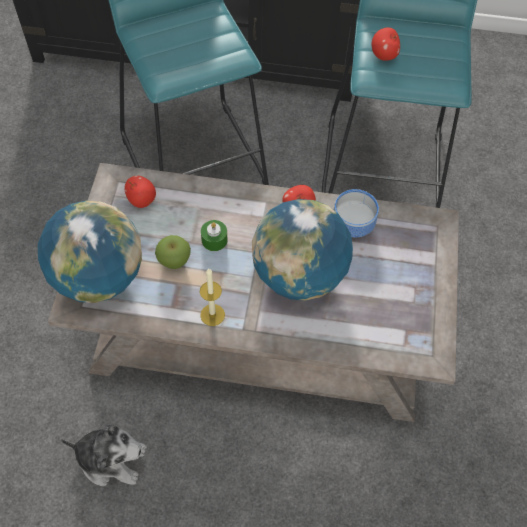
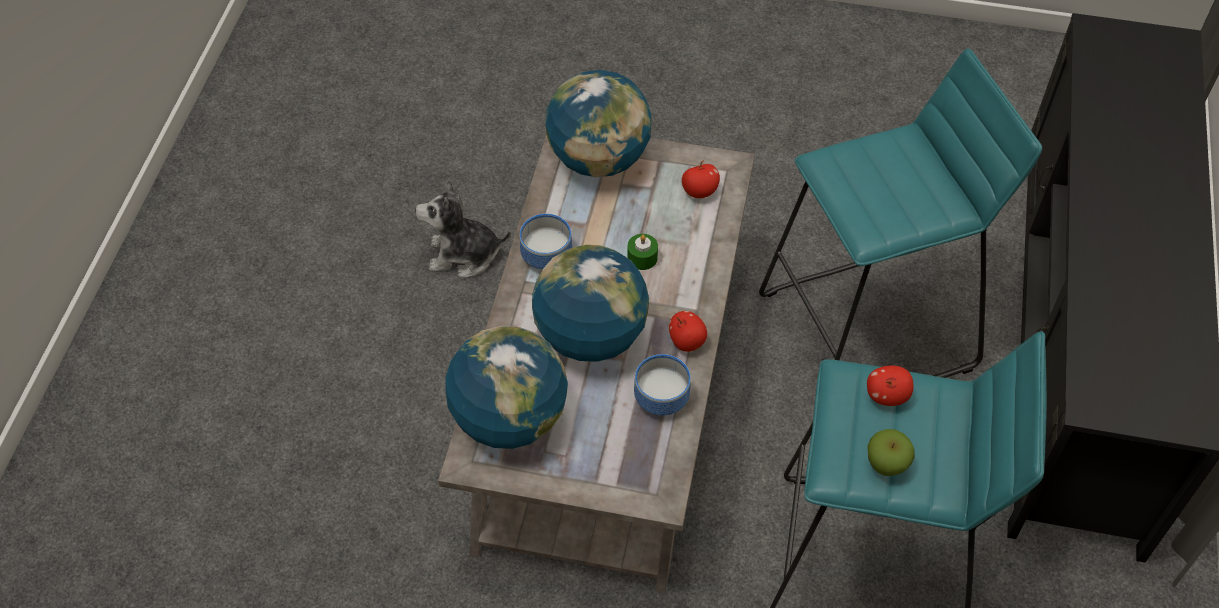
camera: 95 degrees right, 5 degrees down
(111, 458) = (463, 255): plush toy -> plush toy turned 75 degrees clockwise
(174, 261) = (615, 221): apple -> apple (886, 465)
(212, 315) = (544, 254): candle -> bowl
(387, 330) = (509, 418): none -> globe

